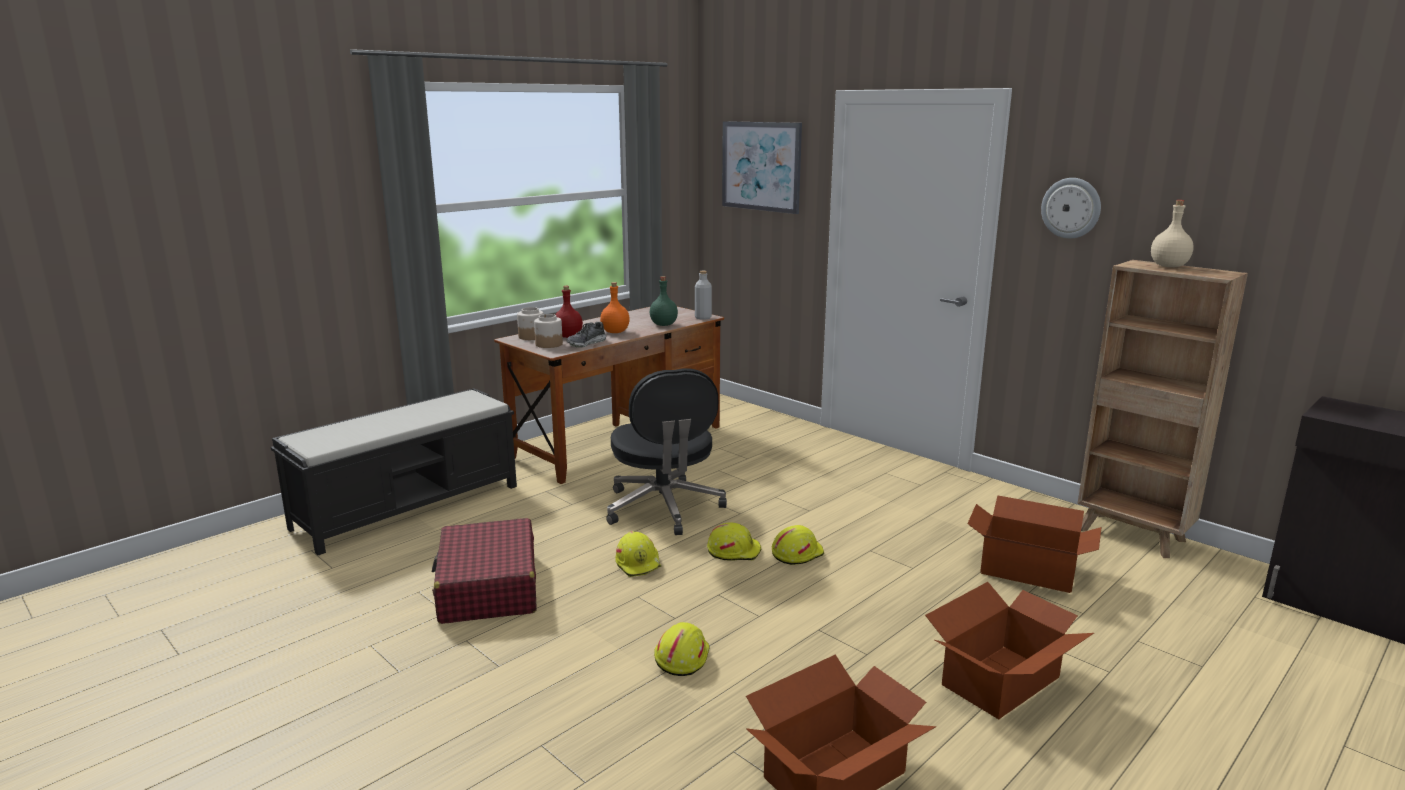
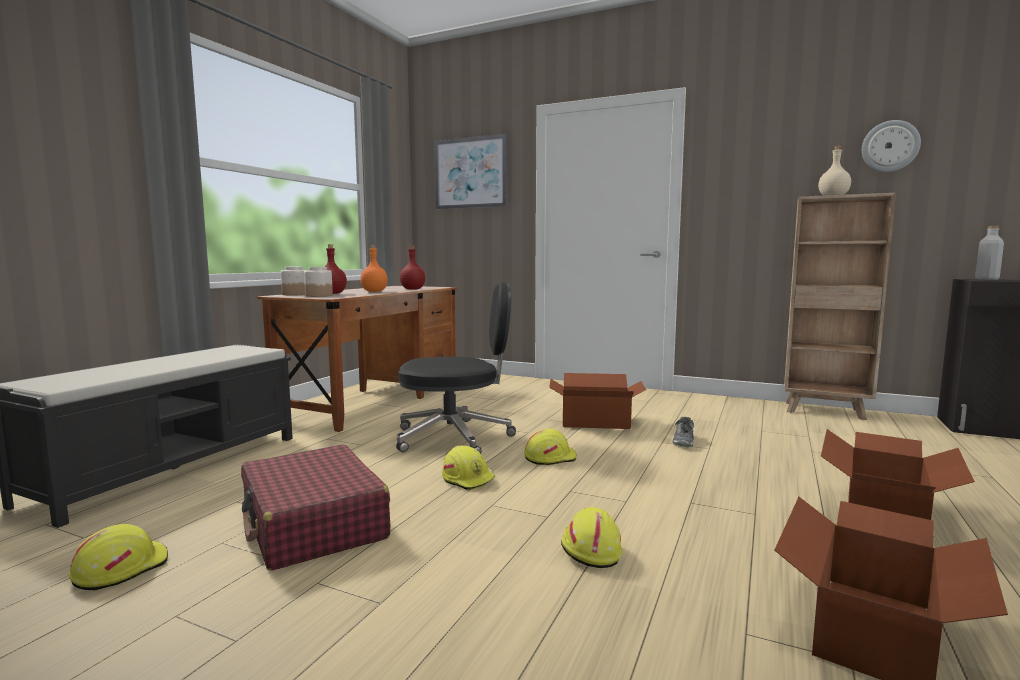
camera: 20 degrees left, 10 degrees down
(586, 343) = (356, 294): shoe -> shoe (684, 441)
(663, 325) = (412, 289): green bottle -> red bottle
(664, 508) = (455, 437): black office chair -> black office chair turned 60 degrees counterclockwise
(703, 317) = (441, 287): grey bottle -> grey bottle (987, 279)
(796, 553) = (605, 452): yellow hard hat -> yellow hard hat (121, 569)
(1028, 571) = (792, 439): cardboard box -> cardboard box (596, 422)
(1071, 208) = (742, 170): wall clock -> wall clock (890, 146)

